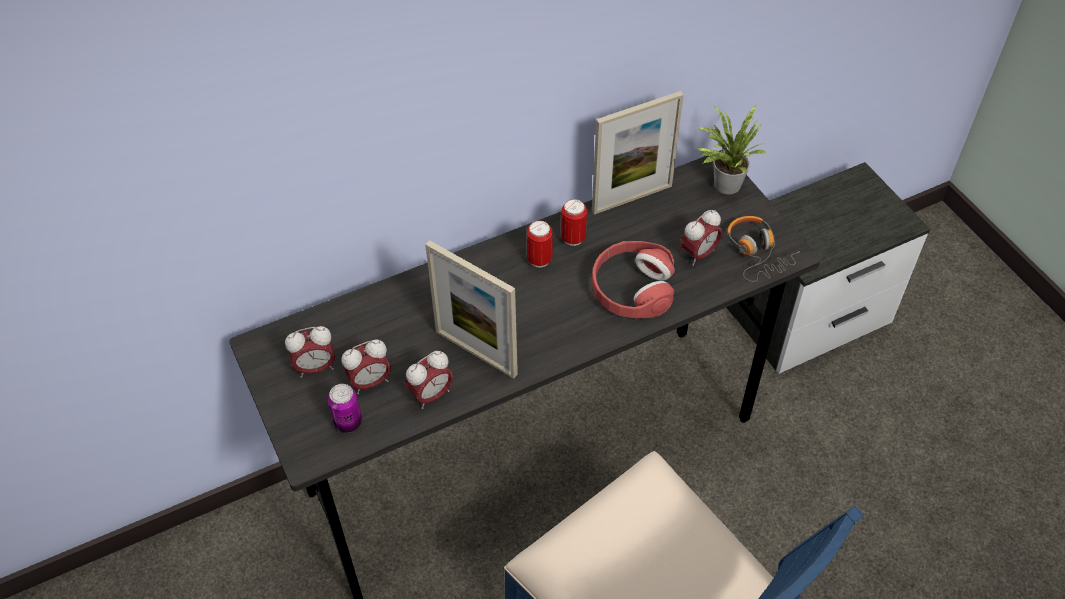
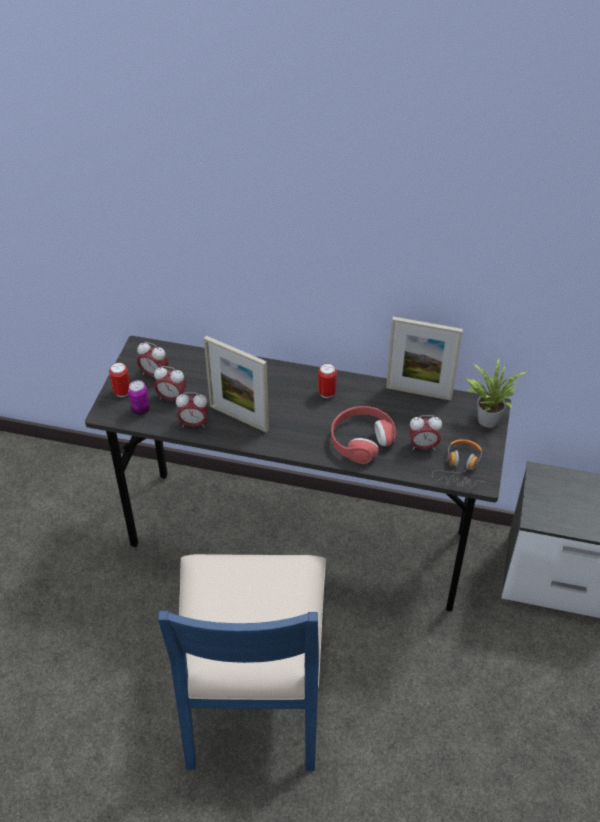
camera: 40 degrees right, 5 degrees down
(476, 353) = (239, 418): picture frame -> picture frame turned 45 degrees counterclockwise
(573, 238) = (358, 393): can -> can (122, 392)

